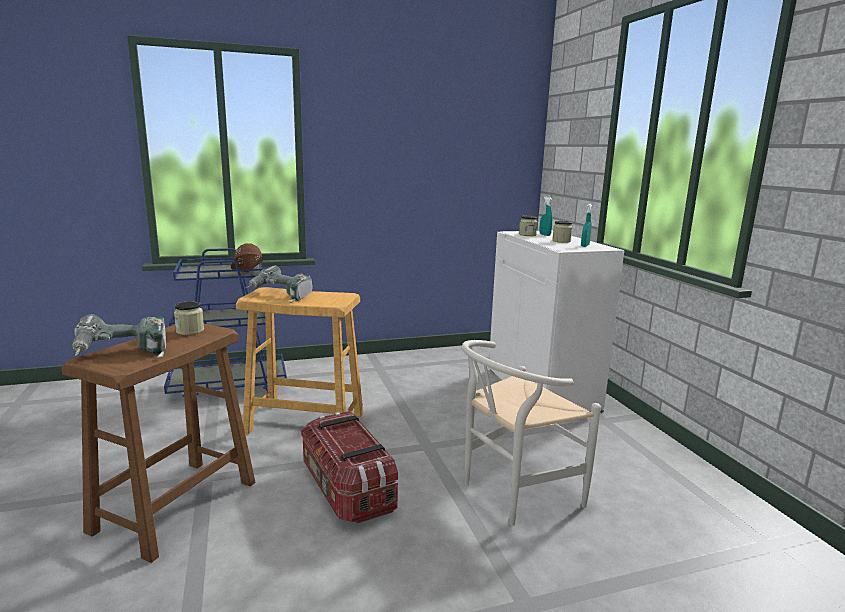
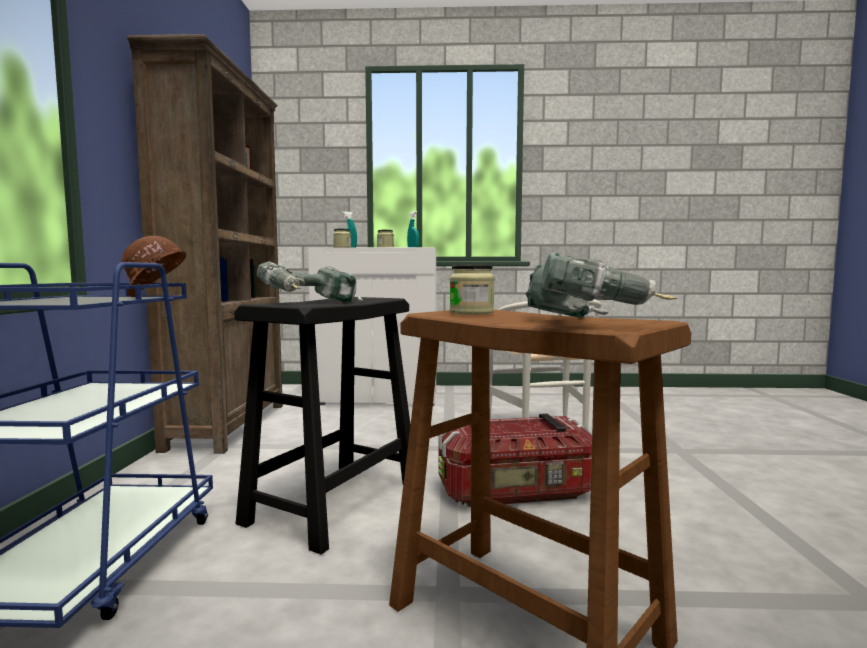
camera: 70 degrees left, 10 degrees down
(306, 423) = (335, 502): beige stool -> black stool
(416, 358) = (229, 425): none -> brown bookcase

